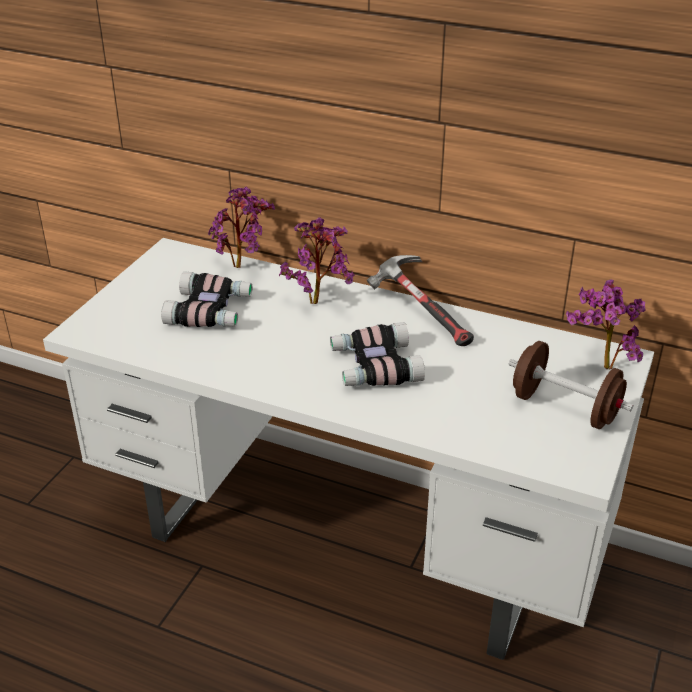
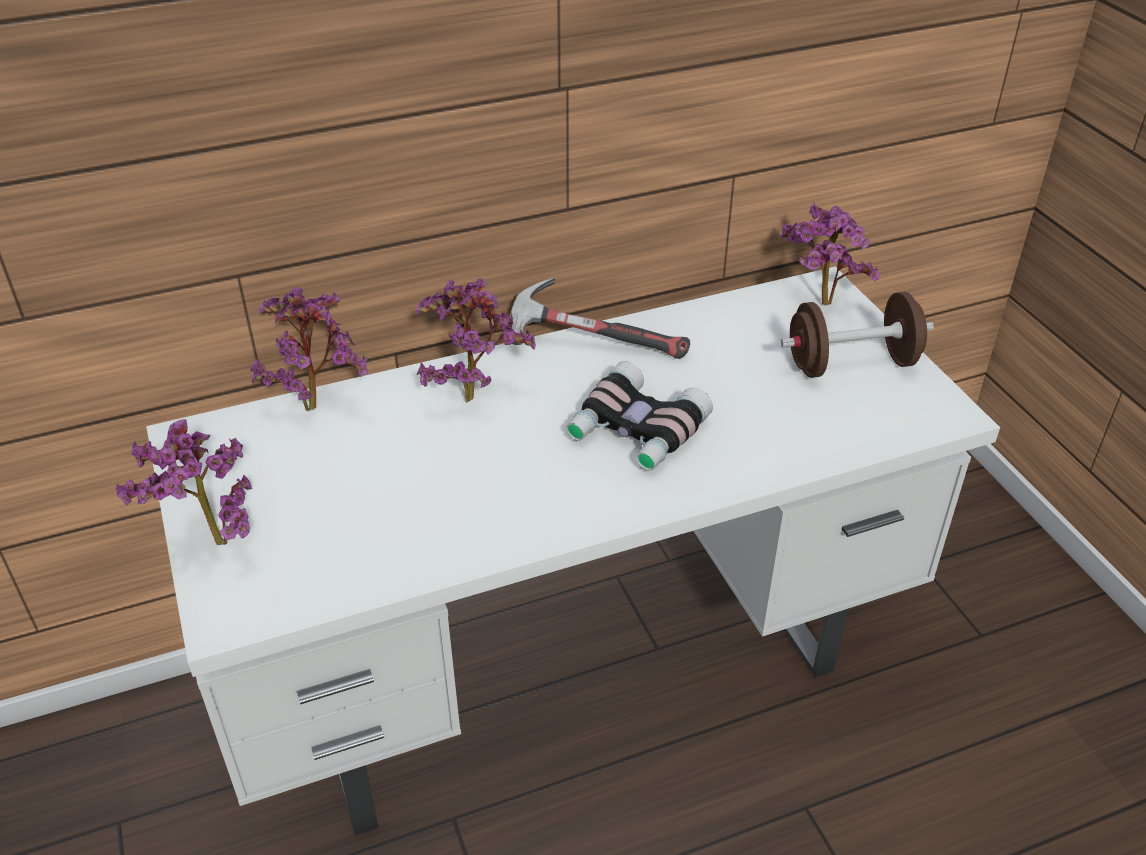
camera: 45 degrees left, 5 degrees up
(115, 299) = (210, 543): none -> potted plant
(211, 310) = (362, 481): binoculars -> none

